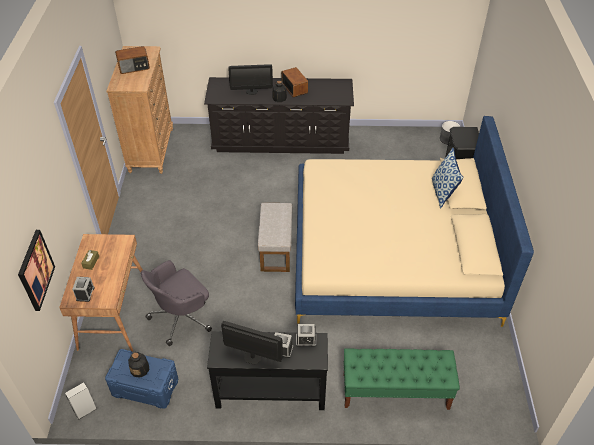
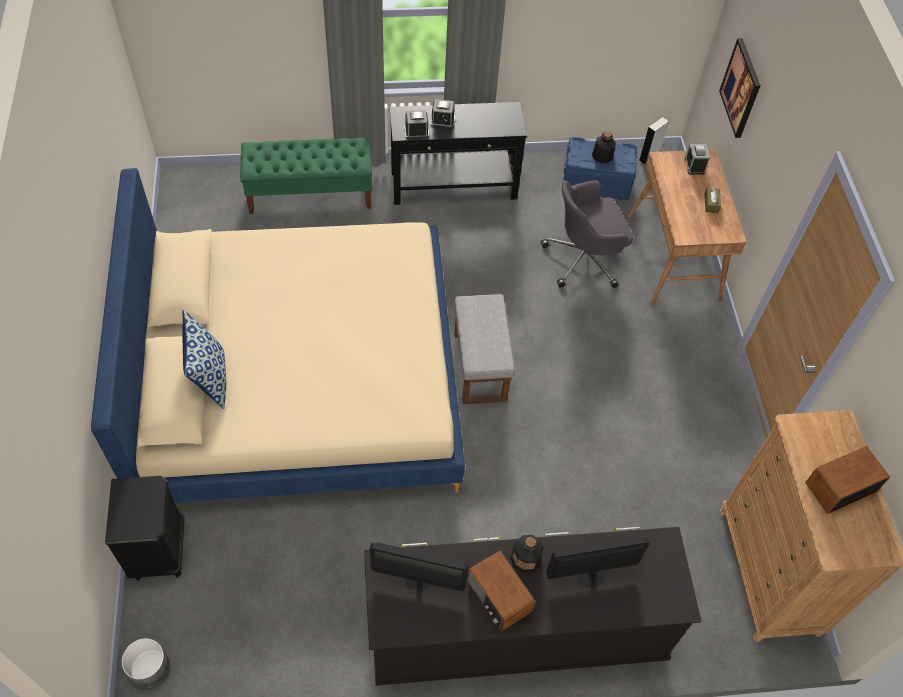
camera: 170 degrees right, 10 degrees up
(182, 317) = (584, 259): grey office chair -> grey office chair turned 150 degrees counterclockwise
(252, 357) = (473, 113): monitor -> monitor (418, 579)

